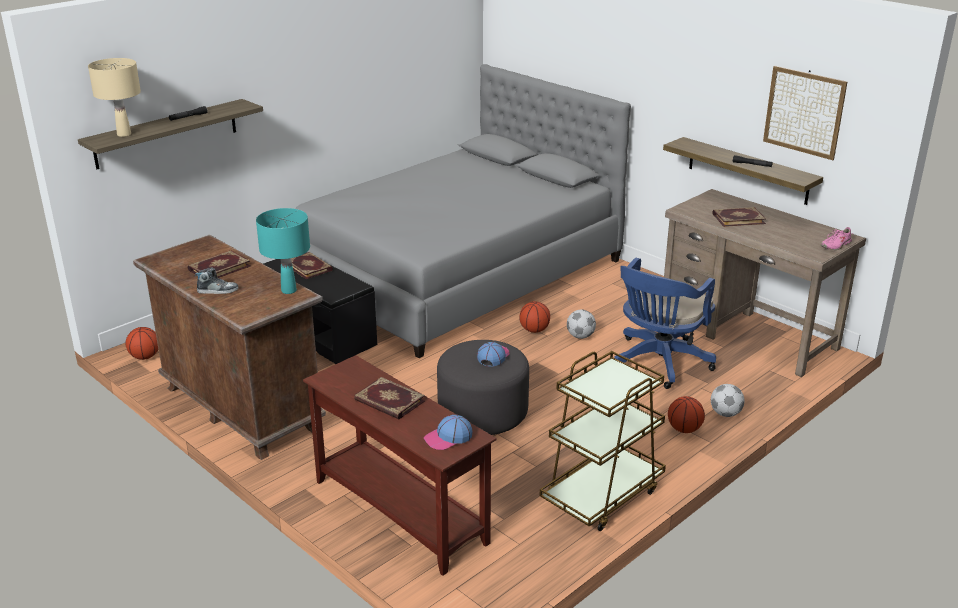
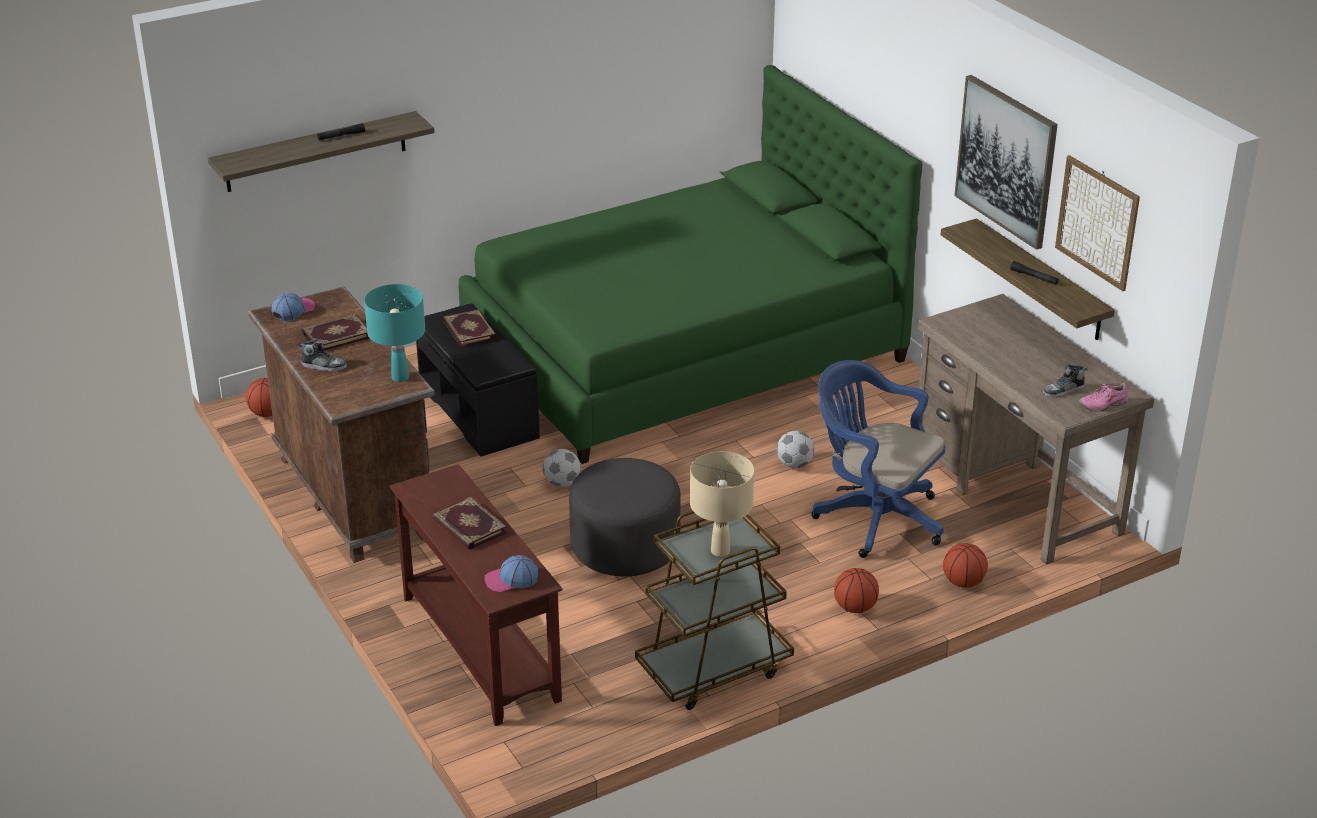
camera: 15 degrees right, 5 degrees up
(124, 134) = (260, 156): beige table lamp -> beige table lamp (720, 551)
(458, 273) = (684, 350): grey bed -> green bed
(493, 356) = (637, 483): cap -> cap (293, 310)
(534, 330) = (740, 447): basketball -> basketball (963, 582)
(658, 363) = (873, 517): blue office chair -> blue office chair turned 75 degrees clockwise
(711, 85) = (1006, 160): none -> picture
(725, 413) = (918, 596): football -> football (562, 483)
(738, 218) = (1004, 346): book -> none
(801, 240) = (1063, 390): none -> shoe

